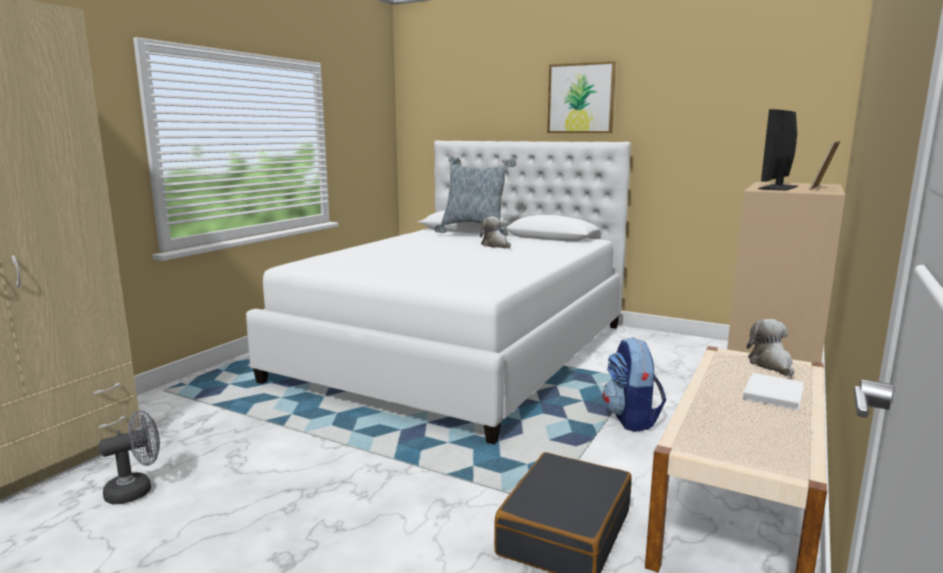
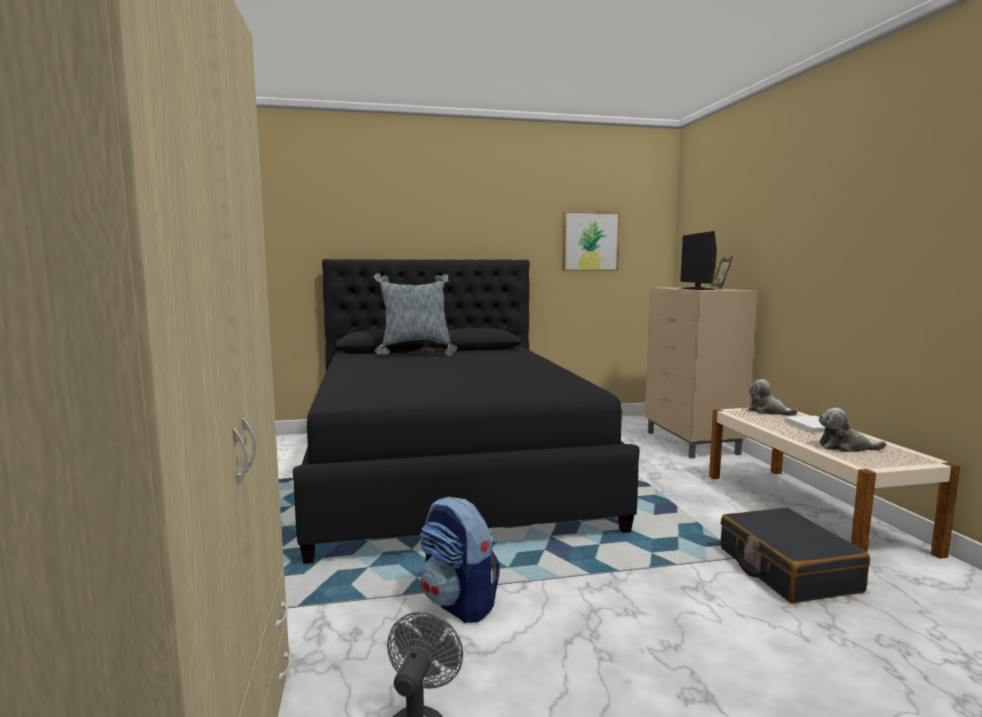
camera: 40 degrees left, 5 degrees down
(460, 351) = (448, 472): white bed -> black bed
(495, 245) = (461, 359): plush toy -> plush toy (845, 447)
(581, 98) = (477, 221): picture -> picture (590, 241)
(631, 419) = (664, 483): backpack -> backpack (459, 603)

